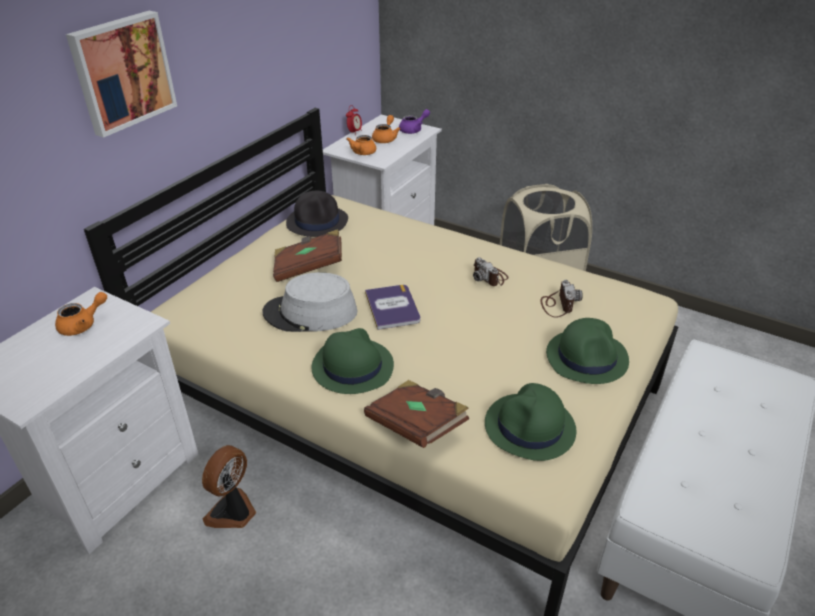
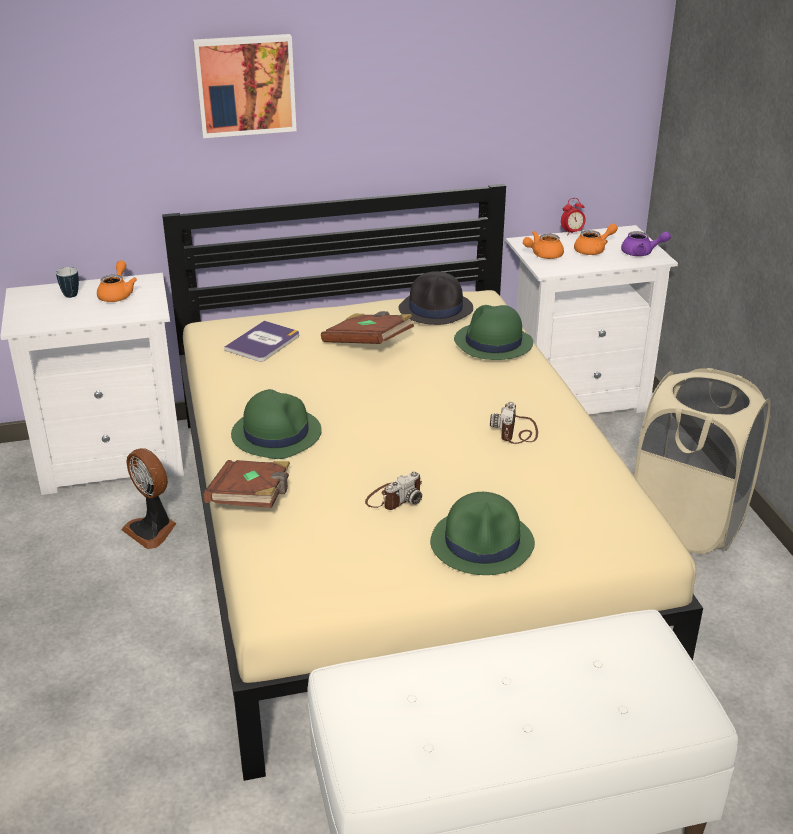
camera: 45 degrees right, 5 degrees down
(37, 350) = (71, 297): none -> mug
(83, 325) = (117, 294): orange teapot -> orange teapot turned 90 degrees counterclockwise
(233, 512) = (152, 530): fan -> fan turned 120 degrees counterclockwise
(310, 313) = (311, 378): grey hat -> none
(392, 307) = (380, 408): book -> book (263, 342)
(530, 428) = (331, 557): green hat -> green hat (492, 343)
(558, 304) = (541, 490): camera -> camera (394, 498)

